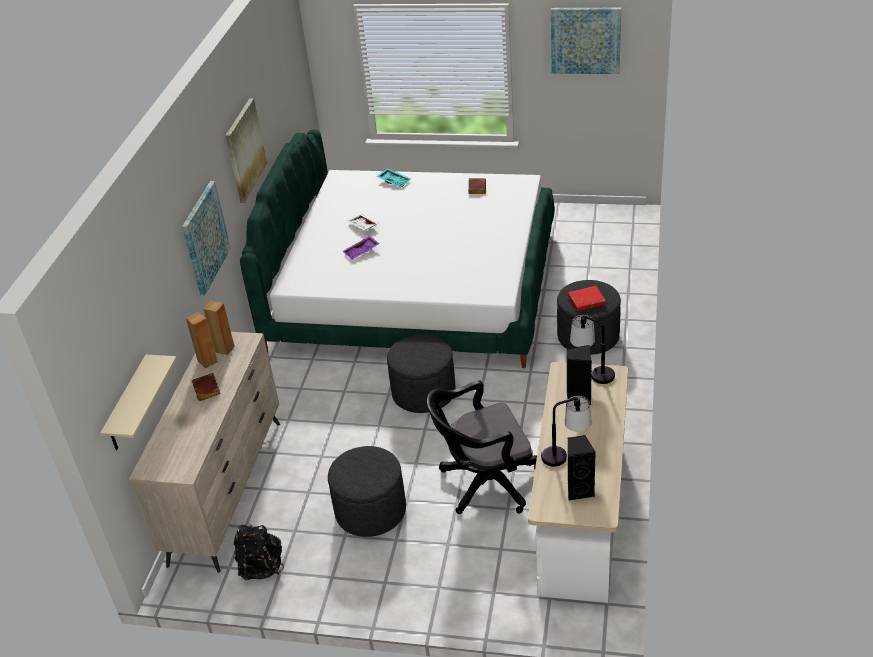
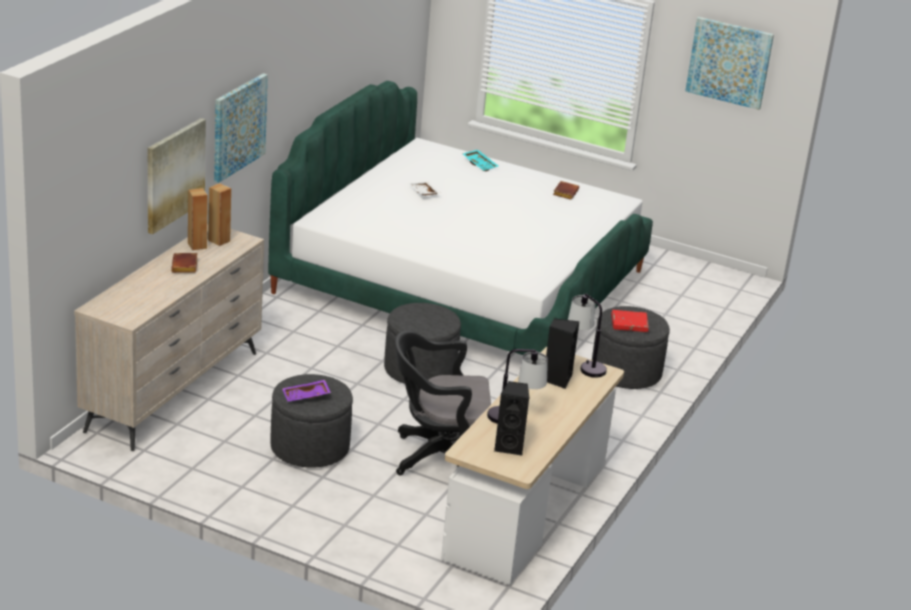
camera: 10 degrees right, 10 degrees down
(128, 405) = (98, 238): beige shelf -> none
(244, 150) = (315, 65): picture -> picture (174, 174)
(261, 566) = (176, 458): black backpack -> none
(361, 252) = (409, 213): purple tray -> purple tray (306, 397)

